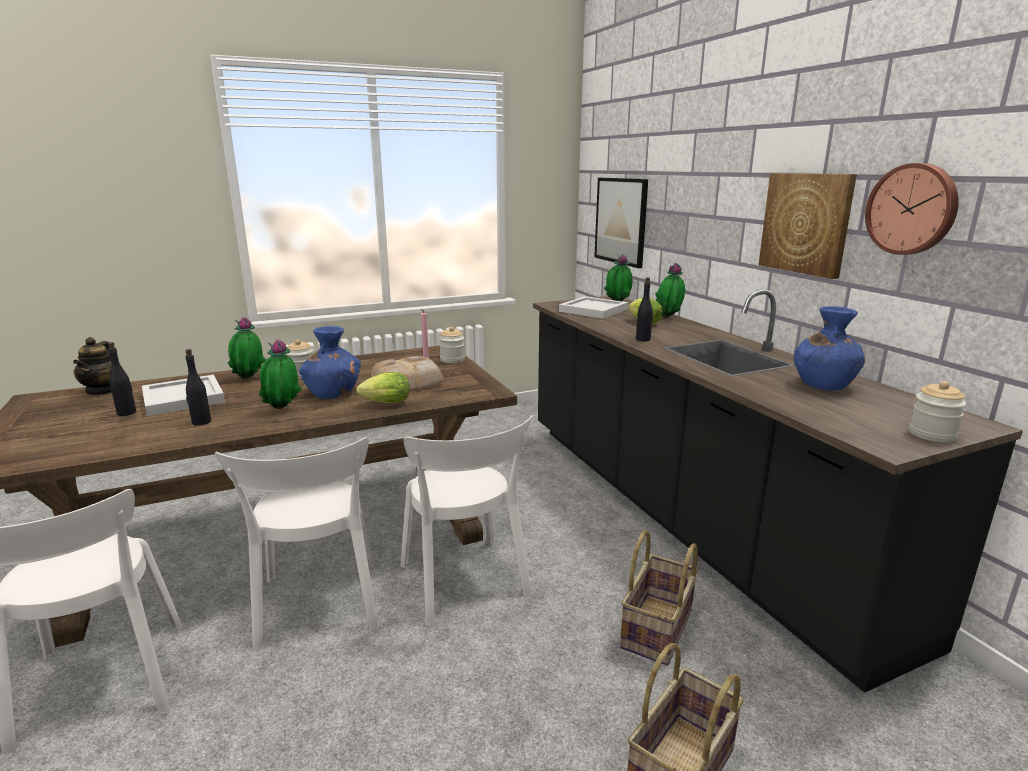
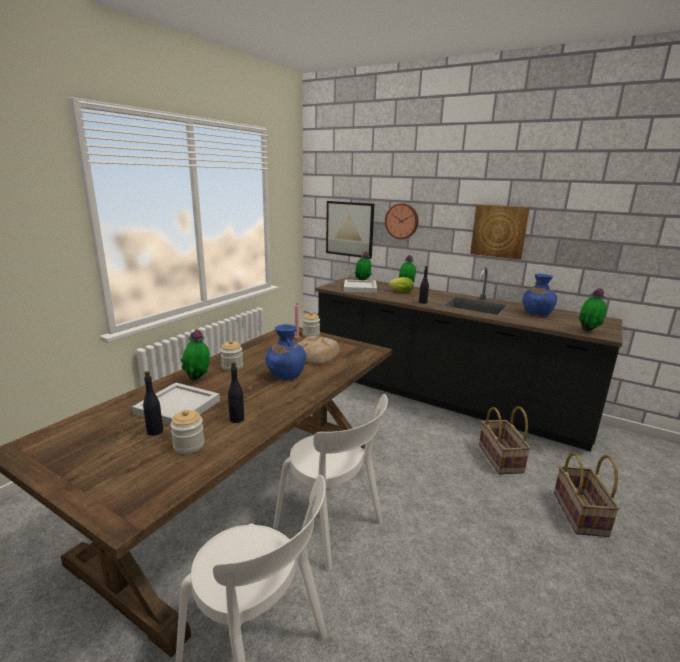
camera: 35 degrees left, 0 degrees up
(103, 390) = (82, 422): teapot -> none
(282, 409) = (275, 394): potted plant -> potted plant (589, 331)
(384, 403) = (331, 372): lettuce -> none
(465, 583) = (393, 475): white chair -> none
(912, 209) = (562, 225): wall clock -> wall clock (402, 221)
(932, 434) = (606, 327): jar -> jar (189, 445)

